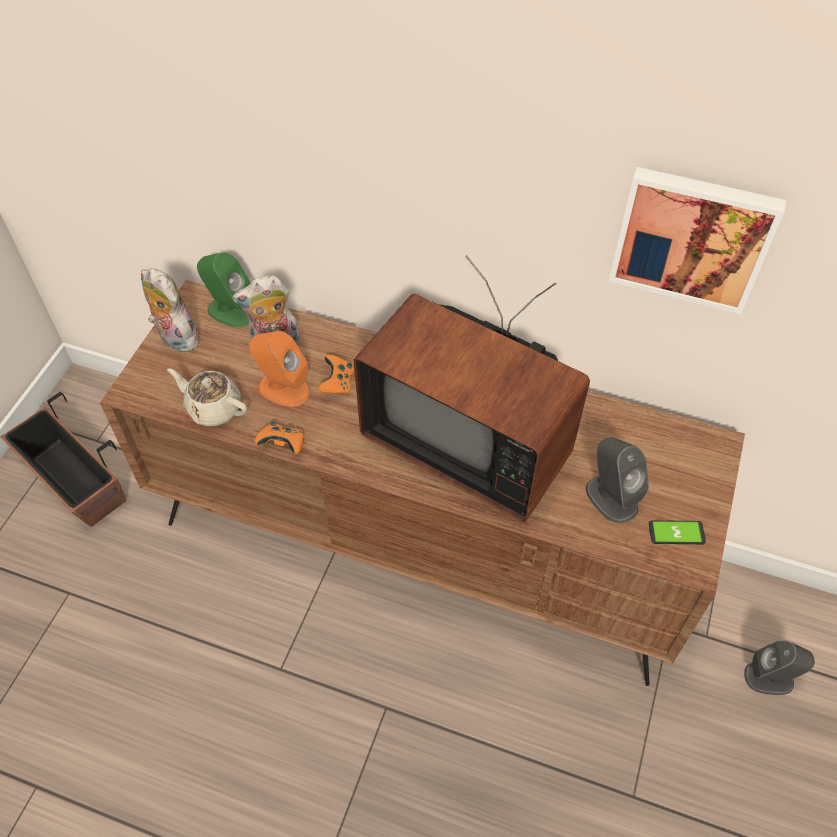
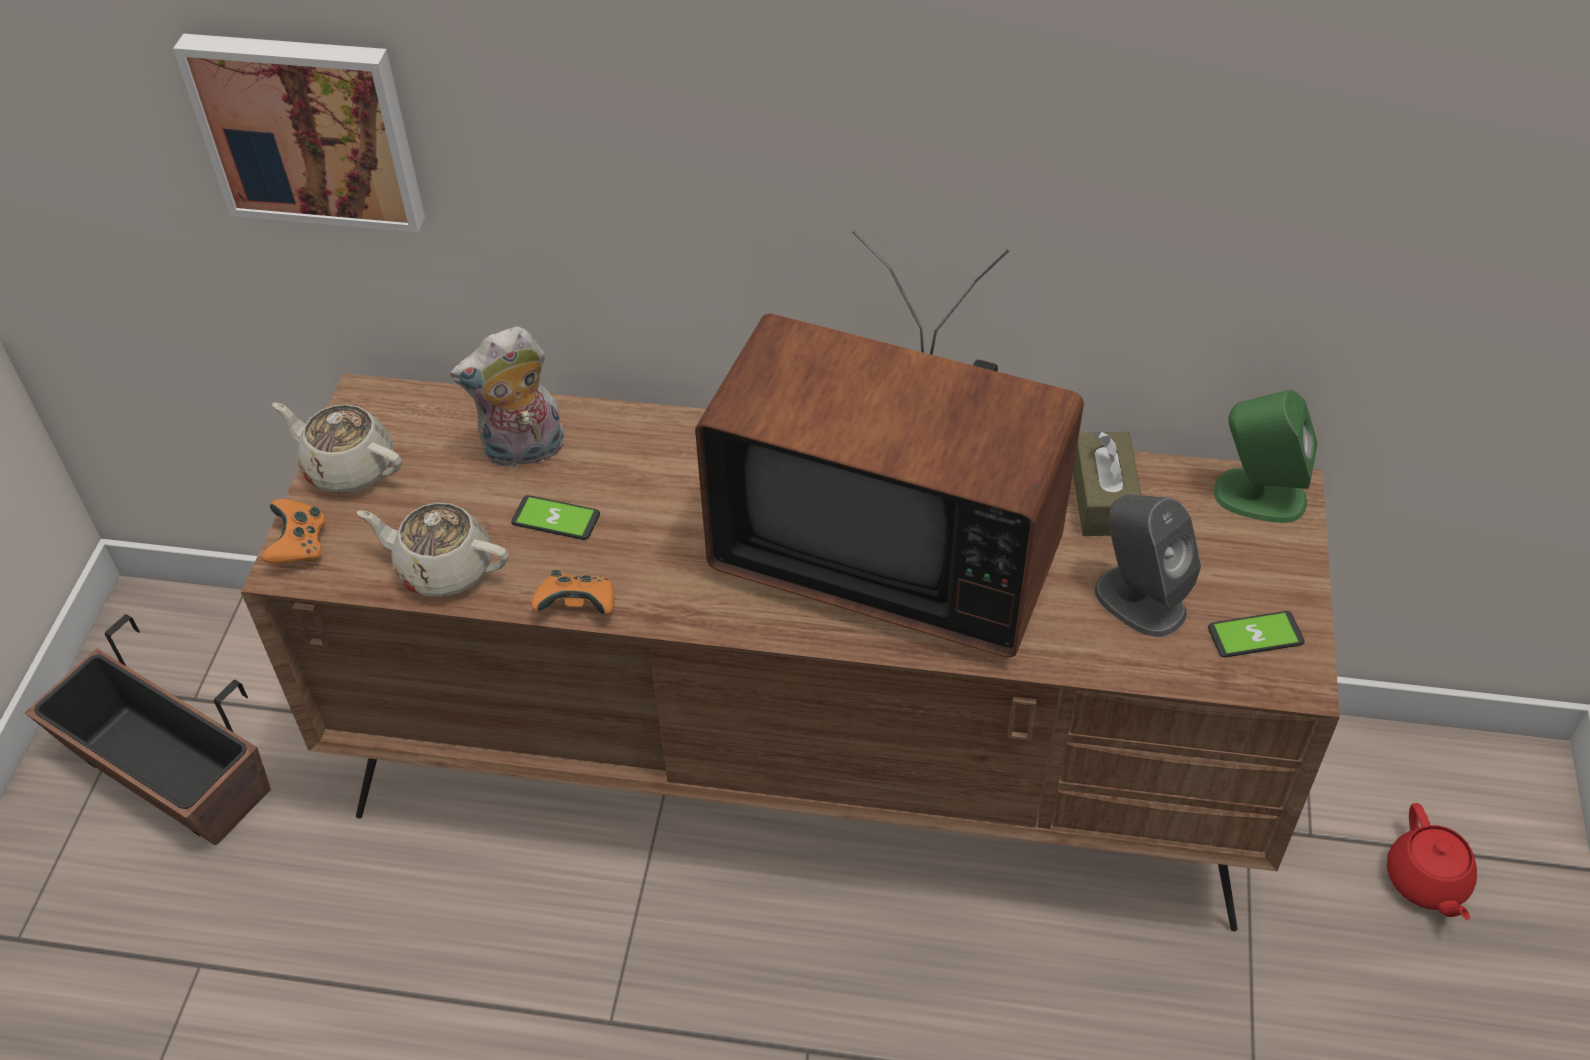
camera: 10 degrees left, 5 degrees down
(175, 338) = (348, 467): plush toy -> beige teapot
(231, 311) = (434, 410): green speaker -> green speaker (1258, 495)
(283, 388) = (556, 519): orange speaker -> phone
(337, 383) = (646, 497): orange game controller -> orange game controller (299, 546)
(605, 429) = (1103, 498): none -> brown tissue box
(692, 237) = (1204, 151): picture -> picture (308, 128)
(769, 678) = (1426, 881): grey speaker -> red teapot

